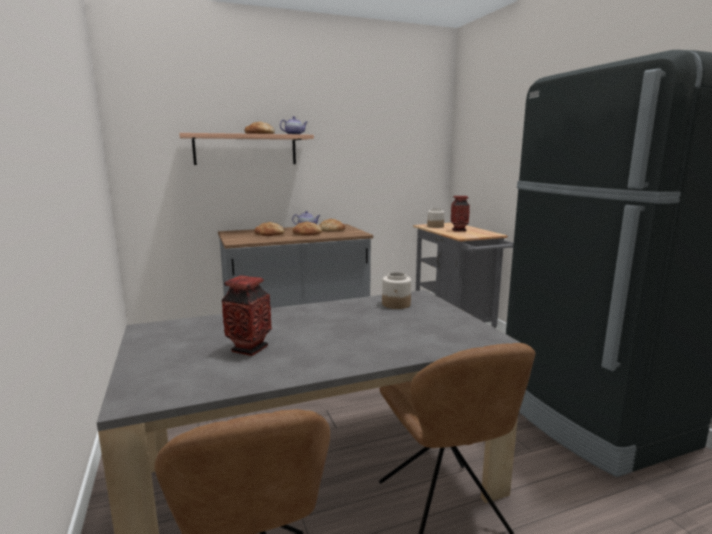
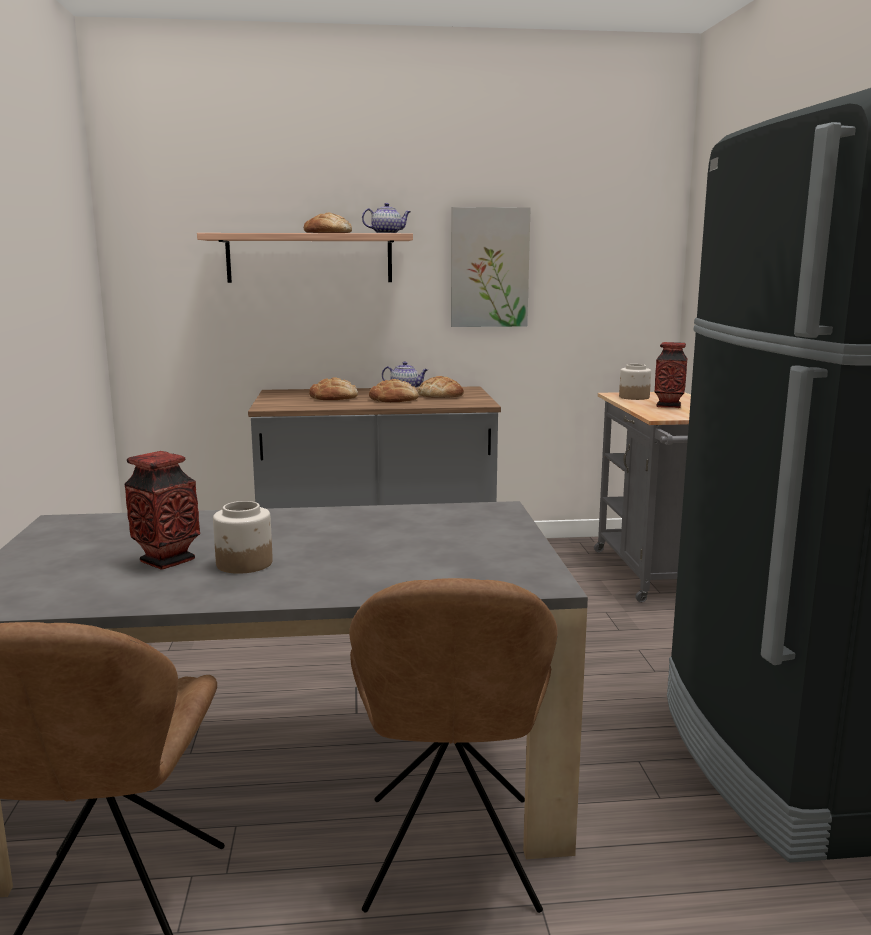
camera: 15 degrees right, 0 degrees up
(350, 155) = (489, 267): none -> picture
(396, 304) = (445, 519): jar -> jar (244, 564)

